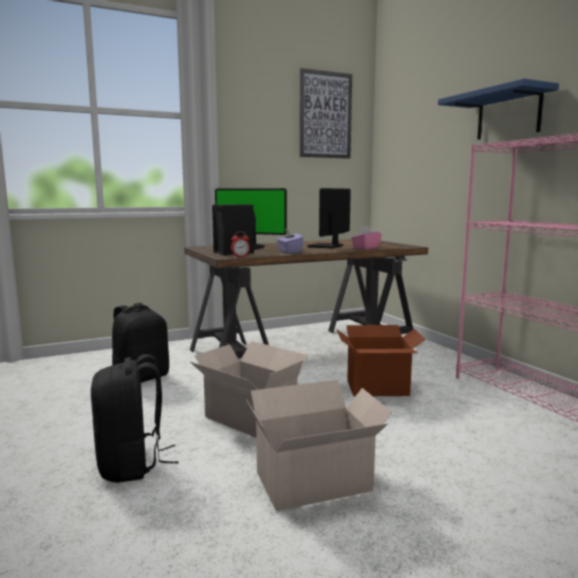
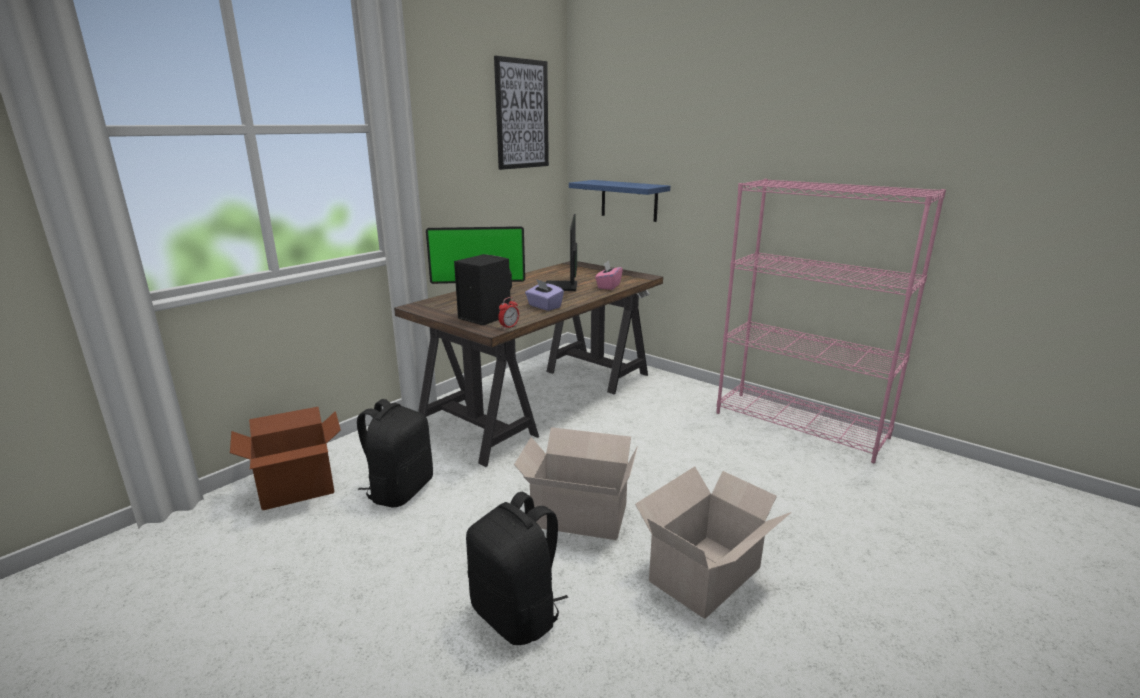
camera: 25 degrees left, 10 degrees up
(377, 388) = (662, 443): cardboard box -> cardboard box (297, 489)
(508, 115) = (755, 142): blue shelf -> blue shelf (629, 200)

